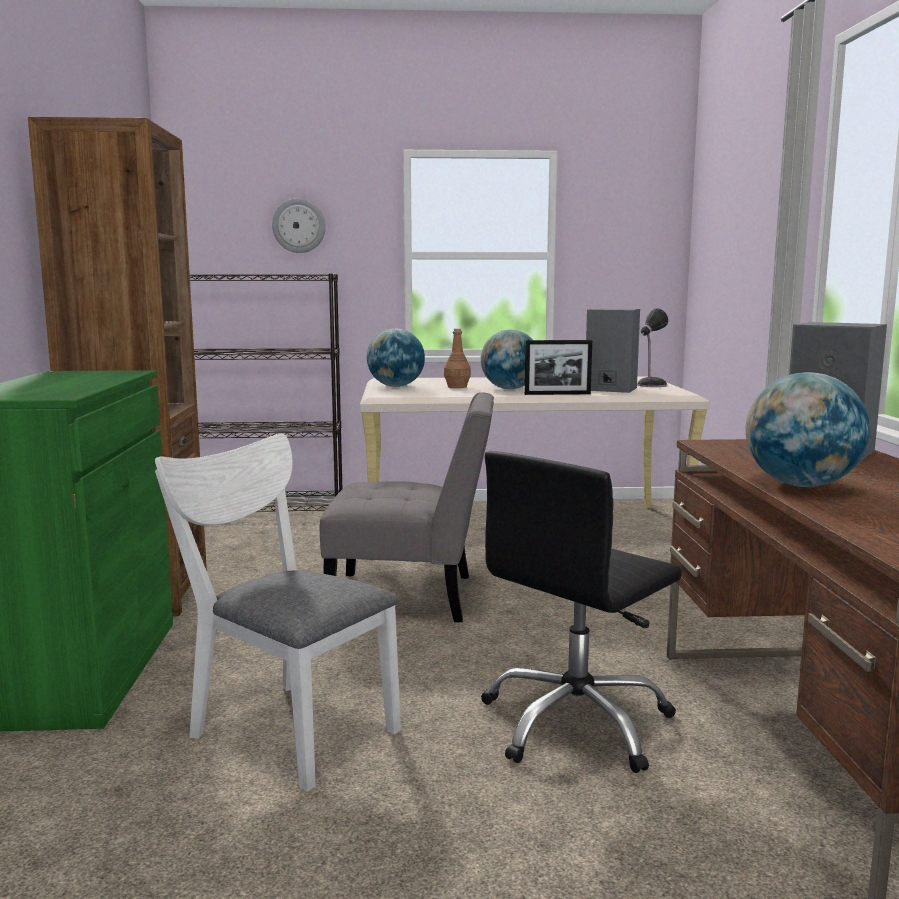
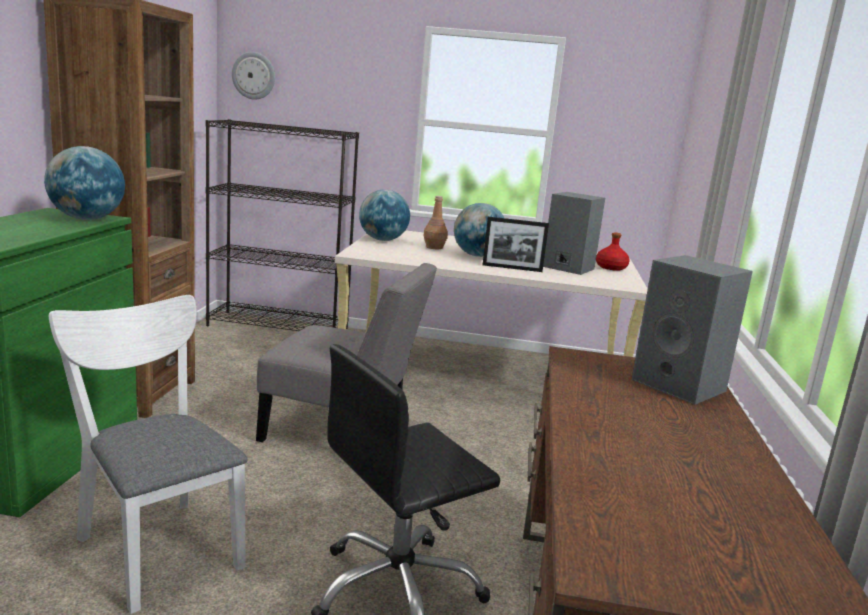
camera: 10 degrees right, 5 degrees up
(299, 226) = (330, 87): wall clock -> wall clock (254, 75)
(650, 385) = (610, 267): table lamp -> red bottle
(801, 485) = (596, 430): globe -> globe (87, 219)

